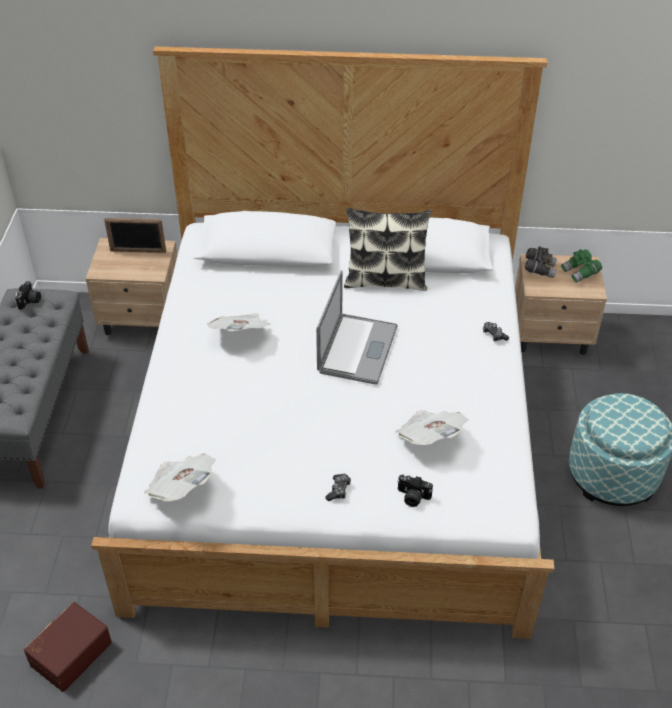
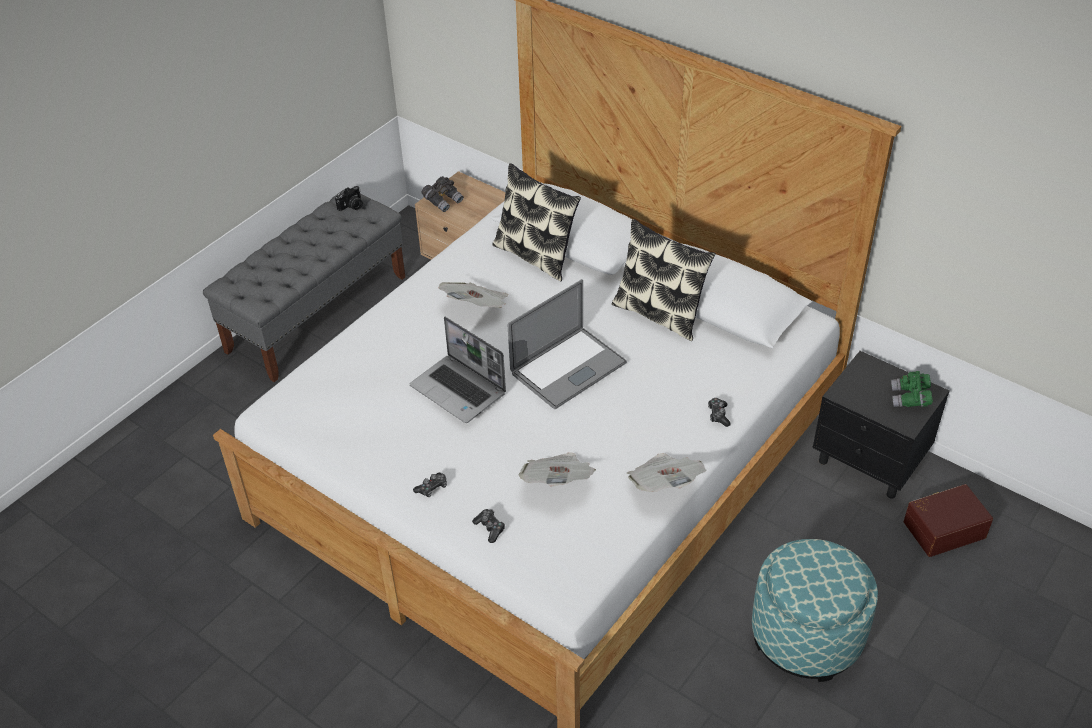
camera: 35 degrees right, 0 degrees up
(69, 653) = (186, 529): brown storage box -> brown storage box (943, 528)
(138, 251) = (480, 197): picture frame -> none
(181, 488) = (305, 419): newspaper -> newspaper (664, 485)
(250, 275) = (536, 255): none -> pillow
(290, 404) = (459, 390): none -> laptop
(412, 497) = (490, 528): camera -> game controller
(539, 269) = (865, 375): grey binoculars -> grey binoculars (443, 201)
(551, 335) = (870, 461): beige nightstand -> black nightstand

